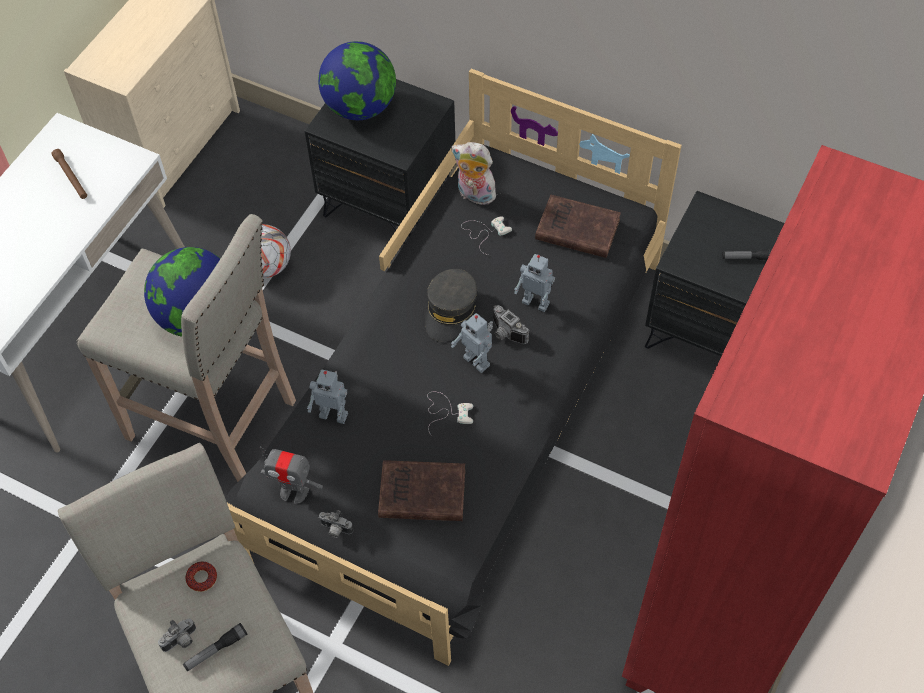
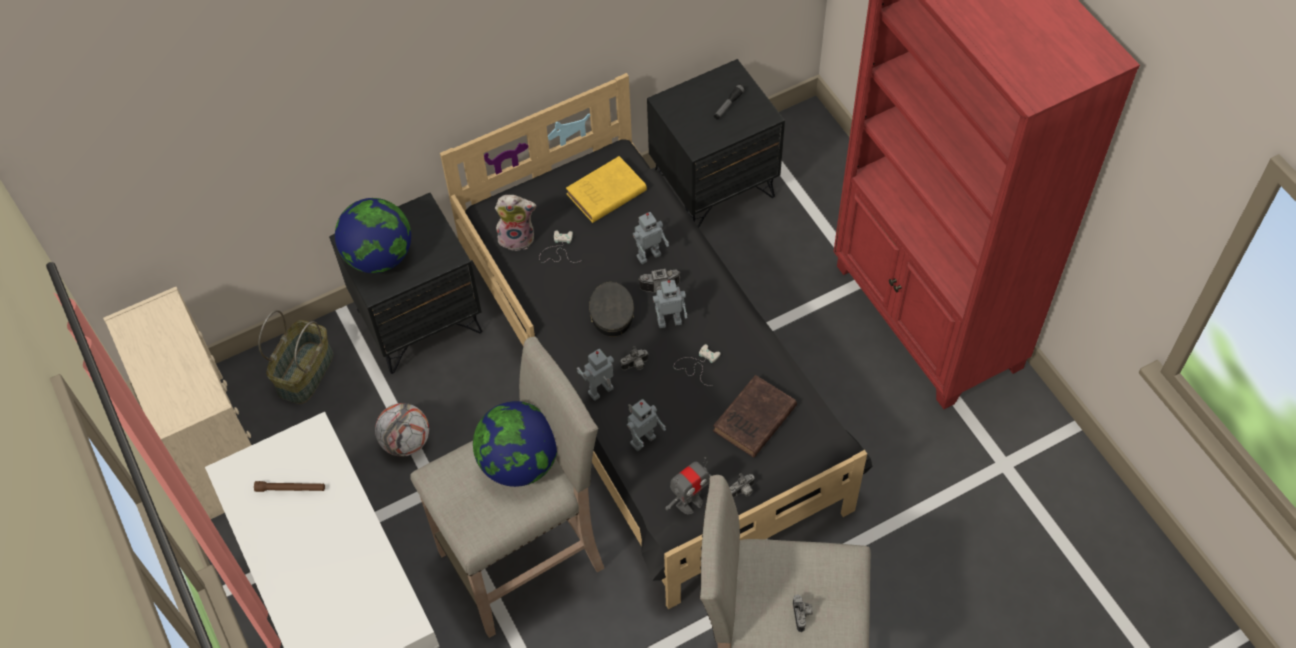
camera: 55 degrees left, 0 degrees up
(202, 578) = (759, 576): donut -> none
(215, 650) = (825, 596): flashlight -> none
(282, 159) = (304, 372): none -> basket
(361, 353) = (601, 392): none -> toy robot
(408, 363) = (635, 366): none -> camera
(450, 311) = (611, 313): grey cap -> grey cap turned 150 degrees counterclockwise
(474, 195) = (517, 237): plush toy -> plush toy turned 150 degrees counterclockwise
(575, 229) = (604, 194): brown book -> yellow book

